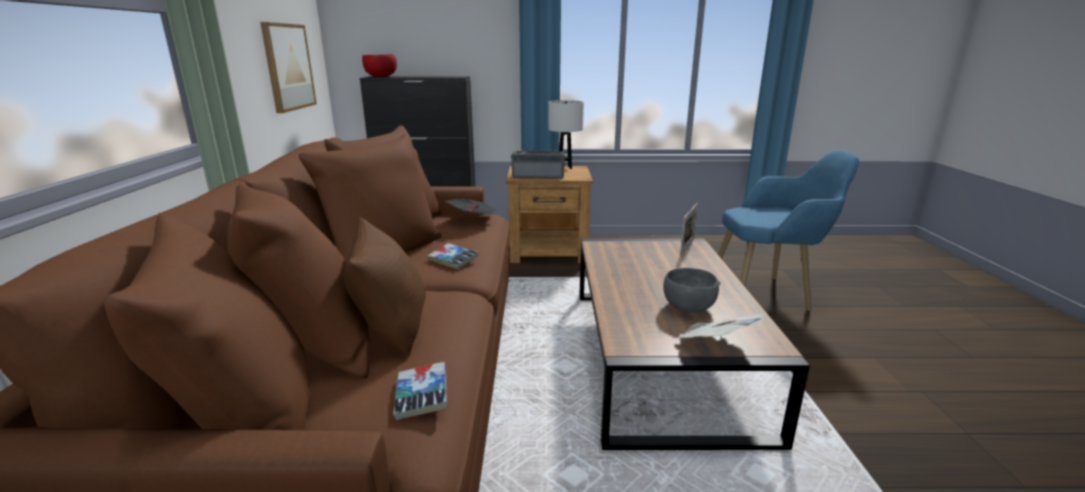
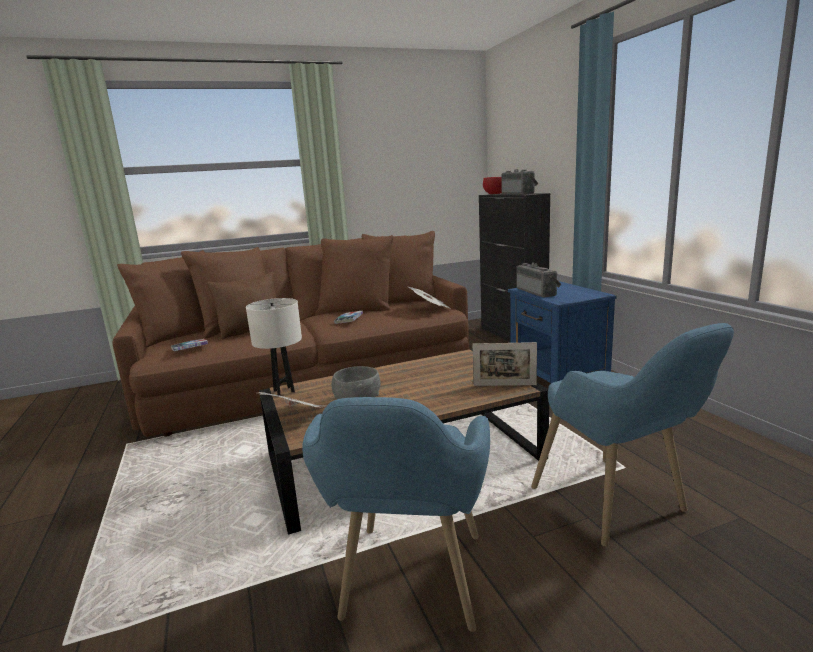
camera: 70 degrees right, 5 degrees down
(288, 67) = (428, 188): picture -> none
(431, 76) = (519, 193): none -> radio
(549, 252) = (558, 374): brown nightstand -> blue nightstand
(565, 168) = (588, 291): white table lamp -> white table lamp (284, 391)
(868, 392) = (411, 593): none -> blue armchair

